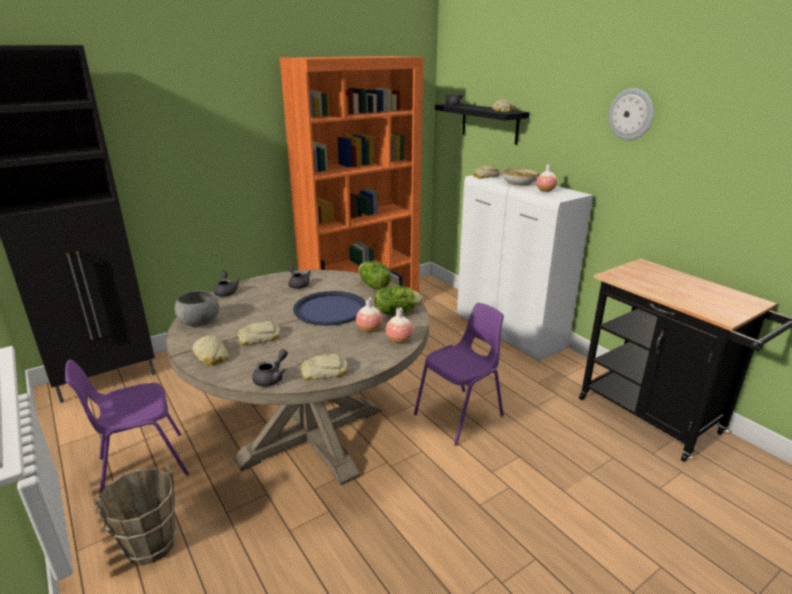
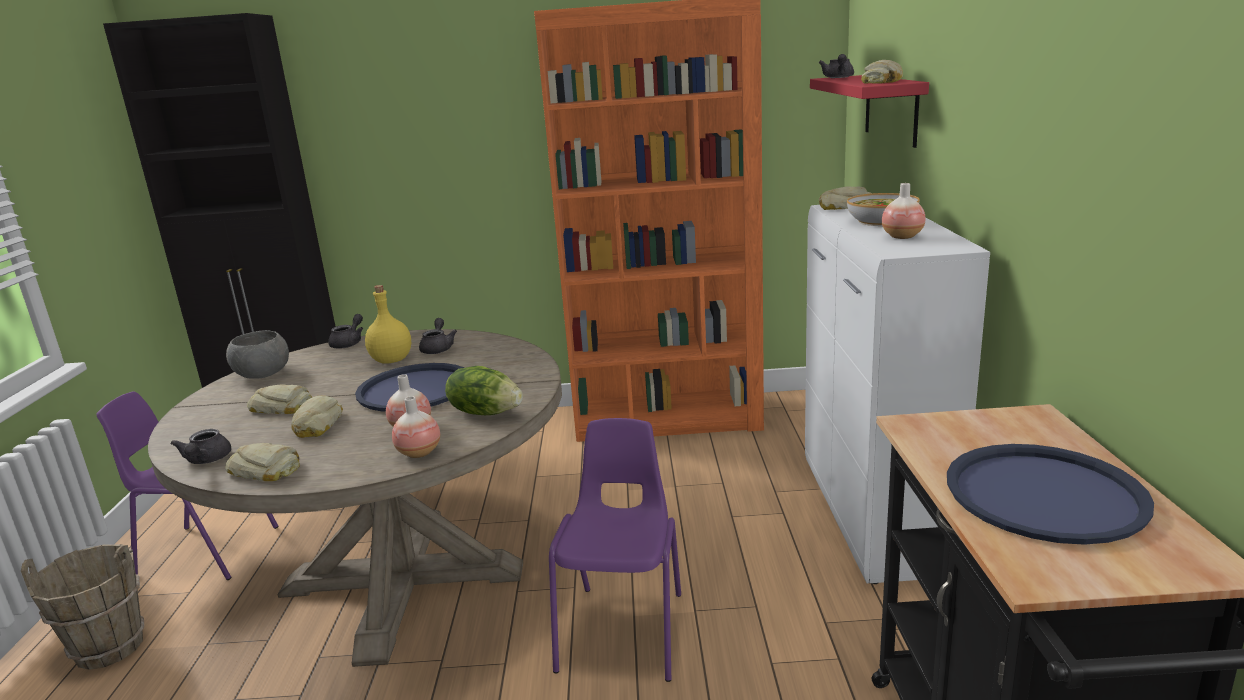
camera: 35 degrees right, 5 degrees down
(211, 355) = (205, 416): bread -> bread (316, 425)
(271, 378) = (206, 460): grey teapot -> grey teapot turned 105 degrees clockwise
(280, 296) = (391, 360): none -> yellow bottle
(373, 286) = (523, 368): lettuce -> none
(460, 415) = (624, 630): purple chair -> purple chair turned 75 degrees counterclockwise
(489, 123) = (891, 108): black shelf -> red shelf
(631, 114) = (1046, 70): wall clock -> none
(688, 291) = (1044, 494): none -> blue tray

